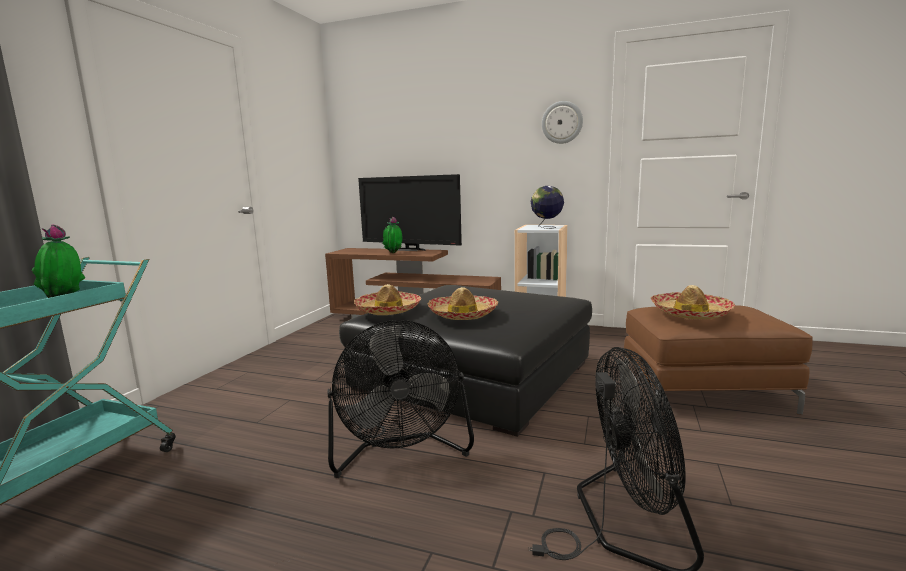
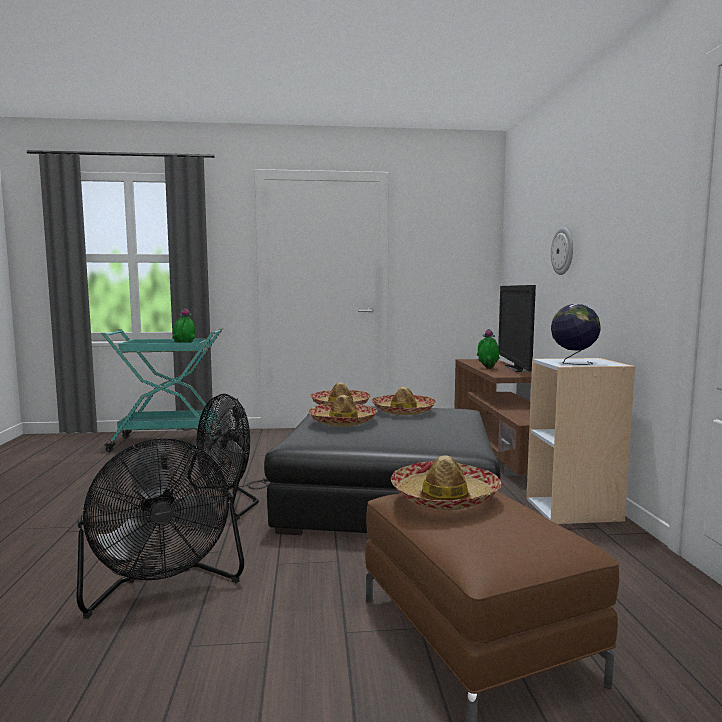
camera: 65 degrees right, 5 degrees down
(446, 296) = (402, 411): none -> hat
(562, 122) = (645, 210): wall clock -> wall clock (563, 251)

